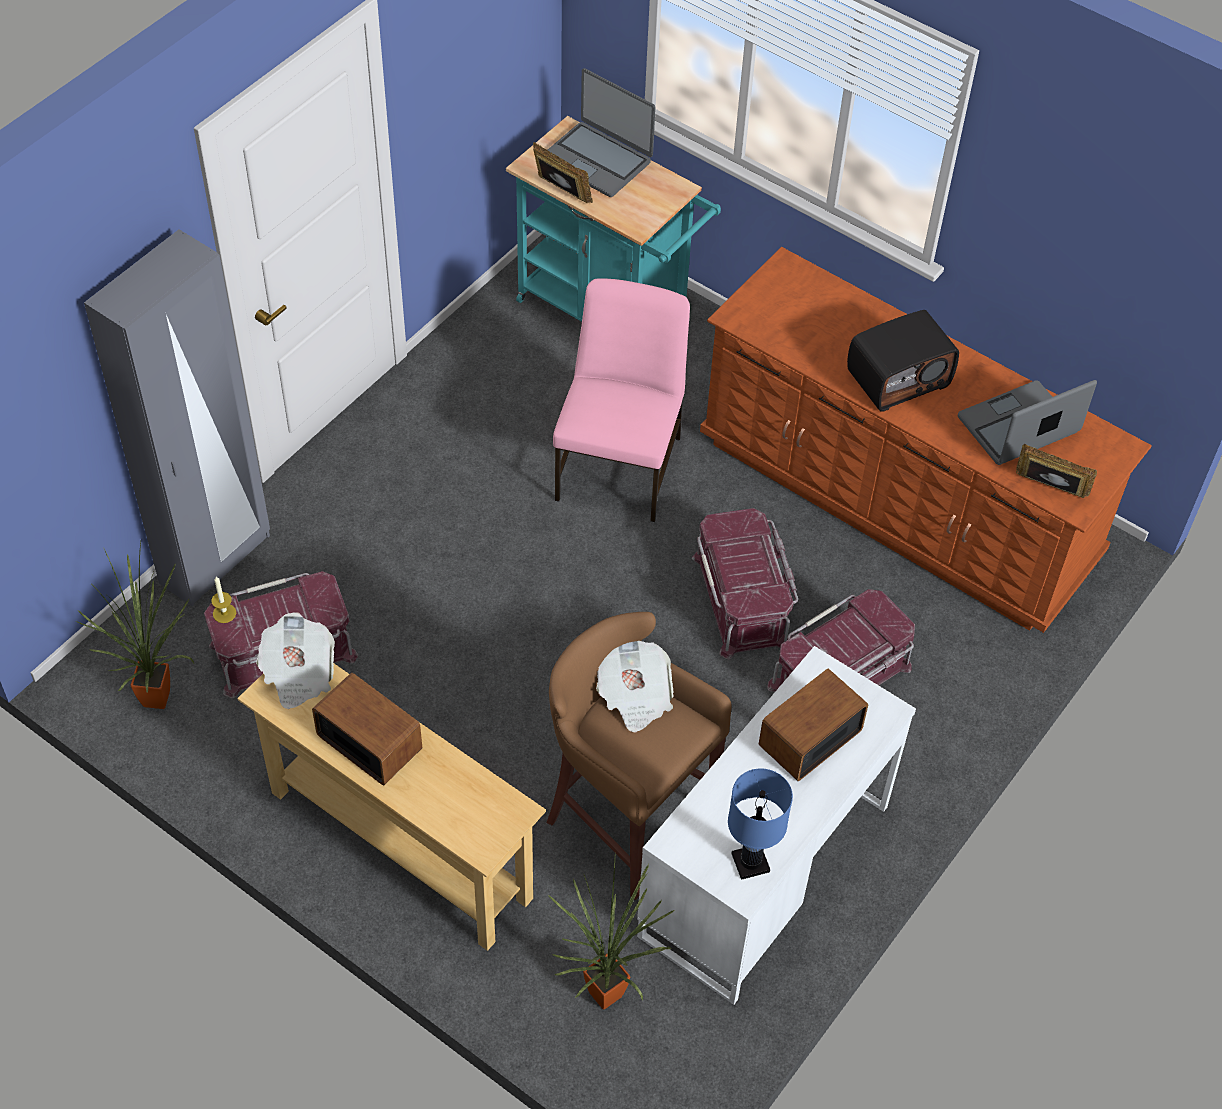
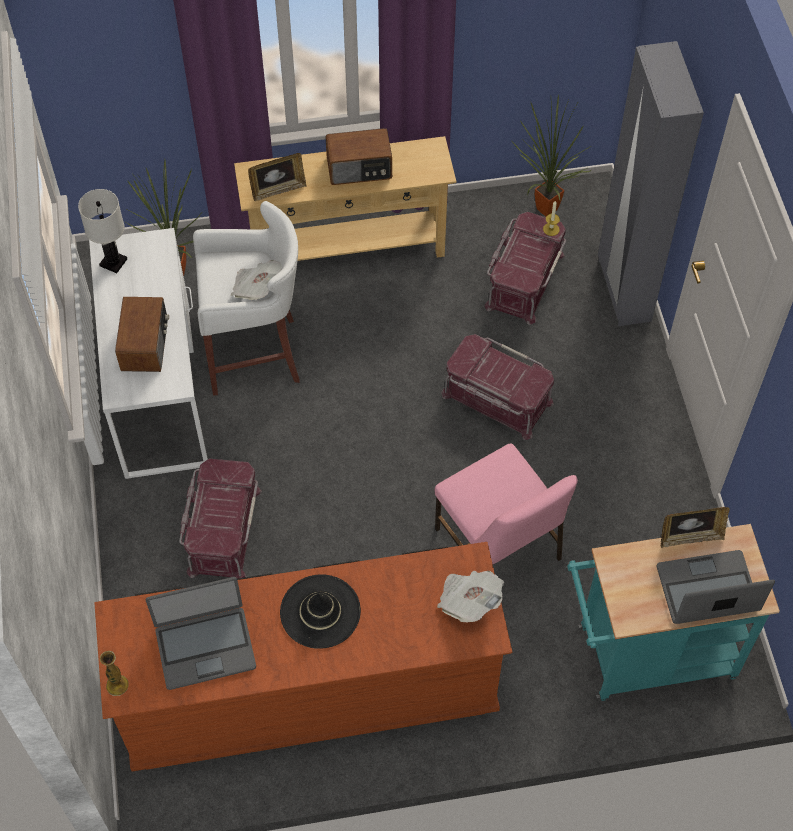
camera: 135 degrees right, 5 degrees up
(298, 674) = (433, 167): newspaper -> newspaper (469, 601)
(626, 818) = (256, 354): brown stool -> white stool
(742, 600) = (329, 527): red storage box -> red storage box (496, 399)
(750, 862) = (113, 263): blue table lamp -> white table lamp
(898, 377) = (320, 612): radio -> black hat
(1019, 426) = (205, 647): laptop -> laptop turned 60 degrees clockwise
(1049, 490) = (142, 612): picture frame -> picture frame (278, 190)
(1119, 456) = (117, 685): none -> vase

